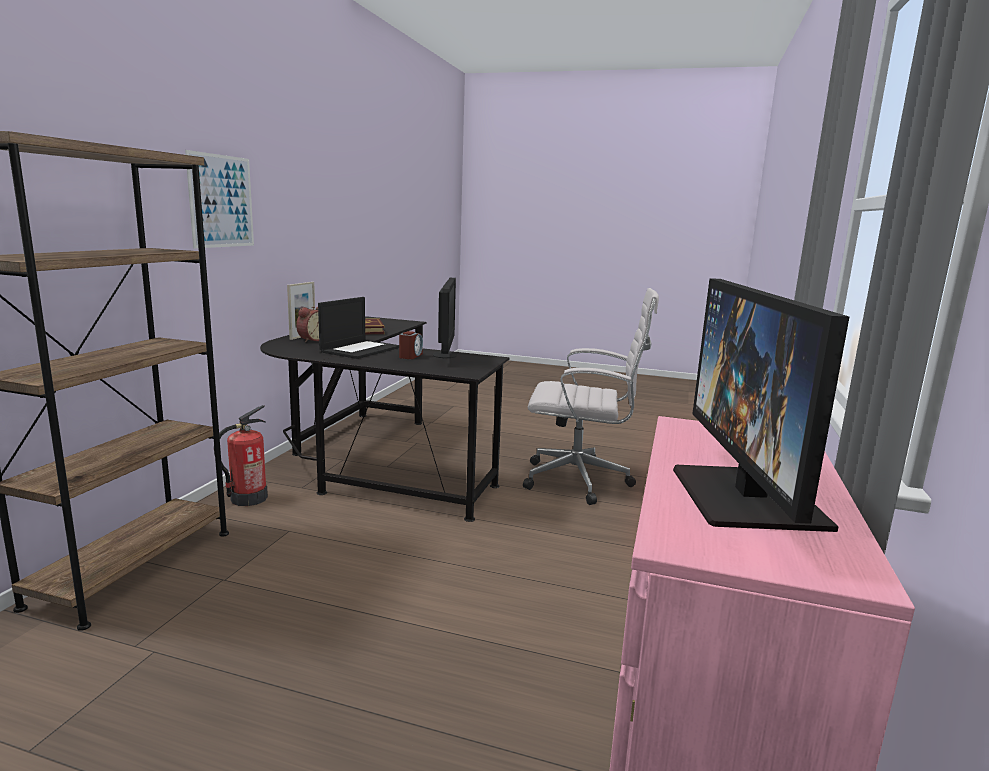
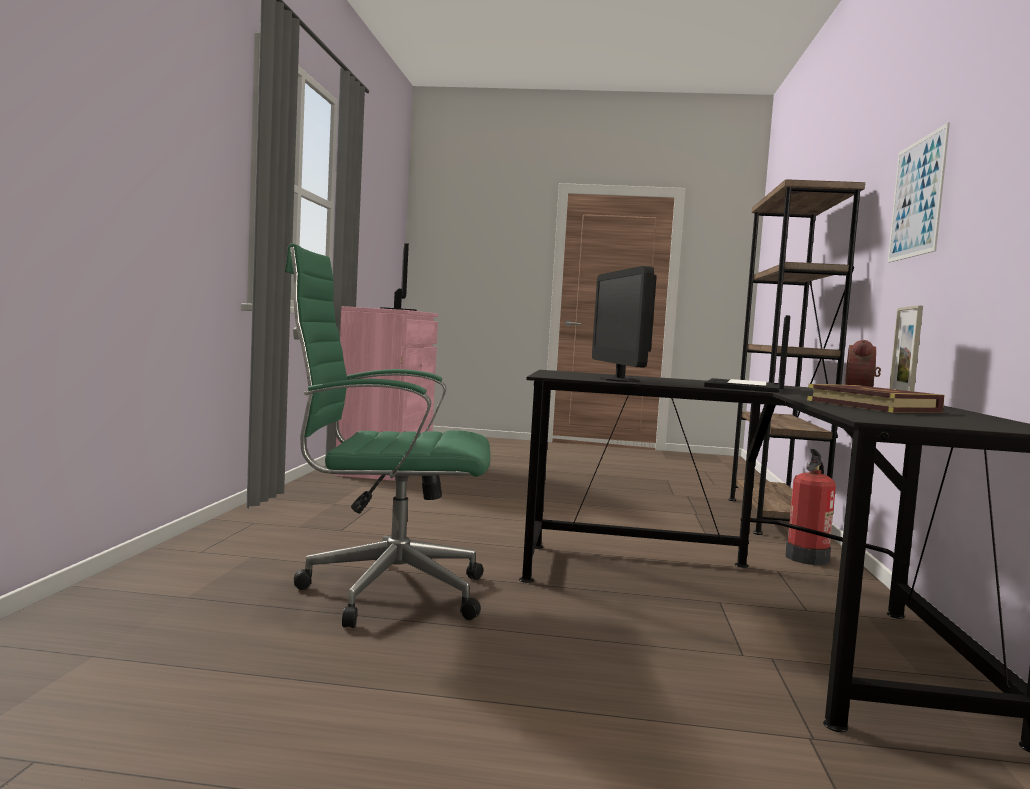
camera: 170 degrees right, 10 degrees down
(410, 356) = (660, 381): alarm clock -> none
(581, 481) = (384, 592): white office chair -> green office chair

